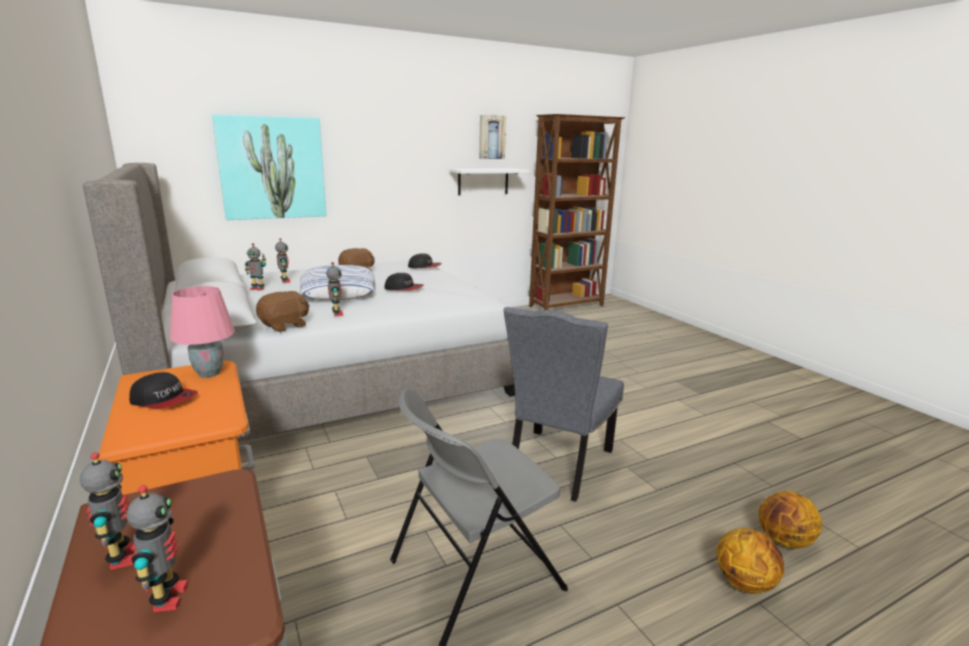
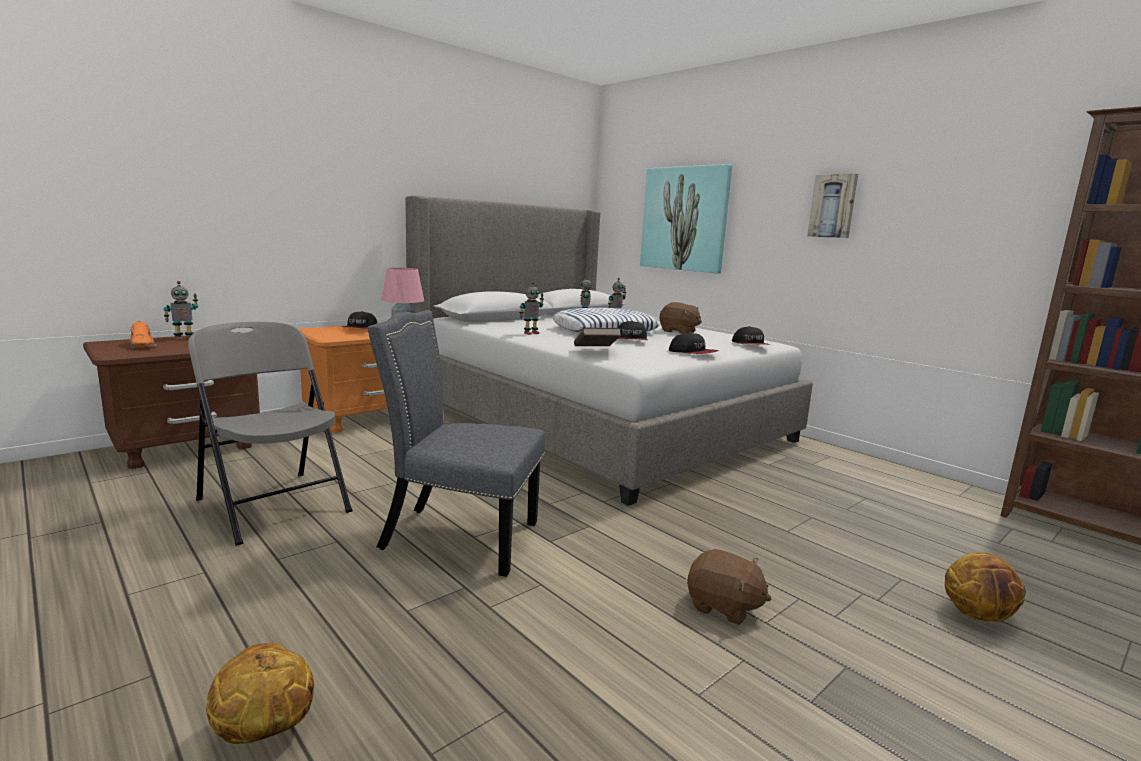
camera: 75 degrees right, 5 degrees down
(167, 598) = (143, 345): toy robot -> orange shoe
(285, 326) = (489, 327): brown plush toy -> brown plush toy (723, 607)
(442, 302) = (595, 350): none -> brown book
(450, 282) = (693, 353): none -> cap
(483, 181) = (952, 249): white shelf -> none
(491, 137) = (984, 174): picture -> picture (833, 206)
(744, 582) = (192, 667): basketball -> basketball (978, 615)

